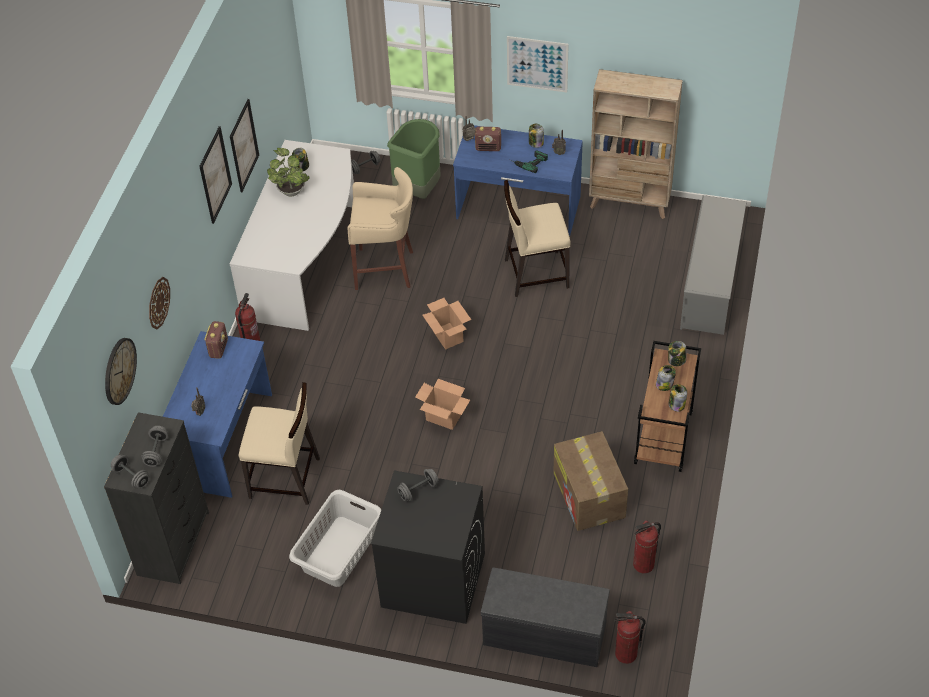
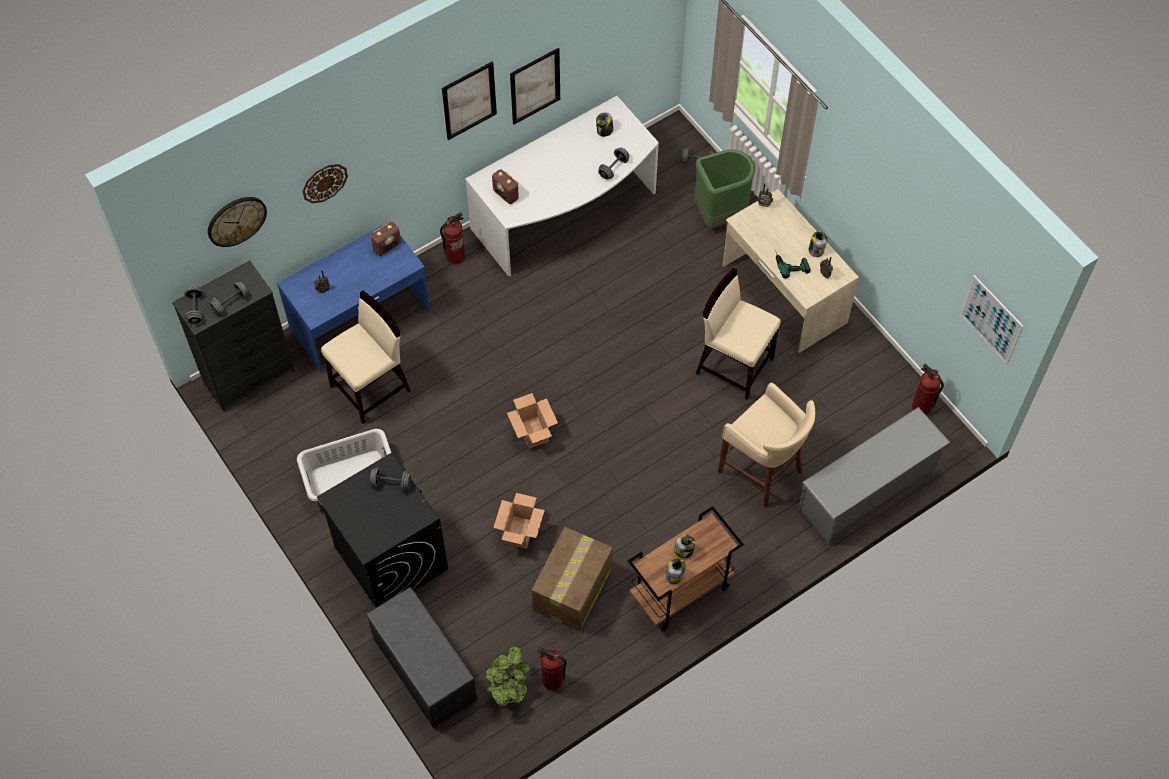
camera: 40 degrees right, 10 degrees up
(285, 478) = (371, 388): beige chair -> beige chair turned 90 degrees counterclockwise
(290, 190) = (574, 146): potted plant -> potted plant (508, 688)
(336, 185) = (613, 168): none -> grey dumbbell
(386, 269) = (621, 268): beige stool -> beige stool (763, 472)
(447, 336) = (607, 365): cardboard box -> cardboard box (520, 532)
(488, 148) = (771, 225): radio -> radio (506, 195)
(518, 208) = (783, 294): blue desk -> beige desk
(537, 64) = (851, 181): picture -> picture (991, 319)
(626, 654) = (464, 737): fire extinguisher -> fire extinguisher (921, 407)
(630, 203) = (883, 362): beige bookcase -> none
(676, 360) = (716, 538): jar -> none

